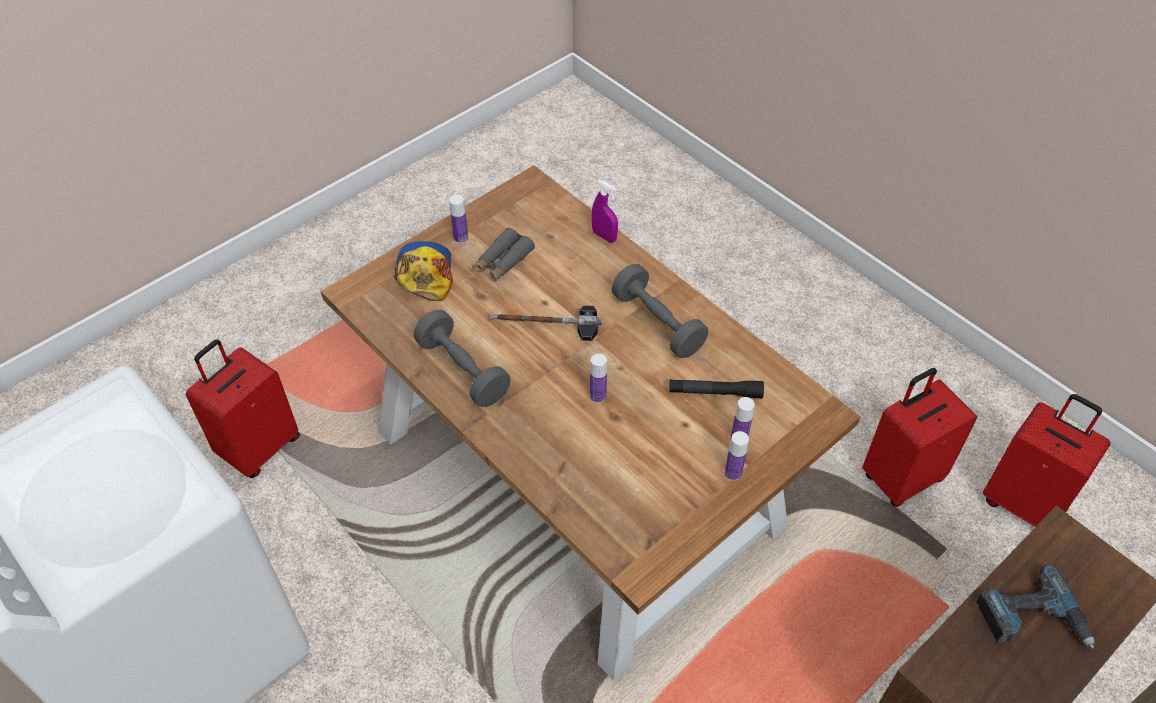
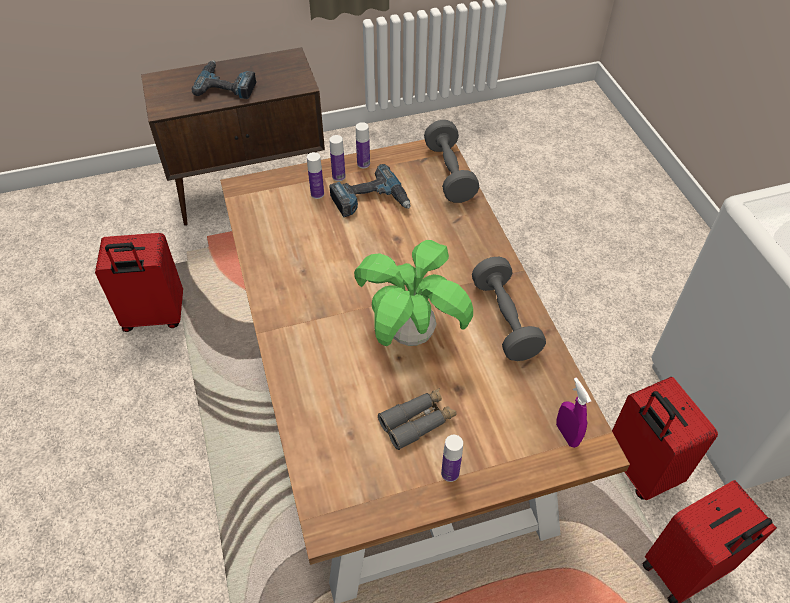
camera: 155 degrees left, 0 degrees up
(425, 273) = (507, 440): cap -> none
(545, 325) = (410, 335): hammer -> potted plant
(598, 396) = (400, 258): bottle -> bottle (363, 164)
(604, 236) = (294, 410): purple spray bottle -> purple spray bottle (567, 434)
(658, 323) = (310, 298): grey dumbbell -> grey dumbbell (449, 173)
(673, 454) = (370, 201): none -> power drill
(715, 392) = (308, 229): black flashlight -> none
(1024, 503) = (94, 269): red suitcase -> red suitcase (638, 468)

